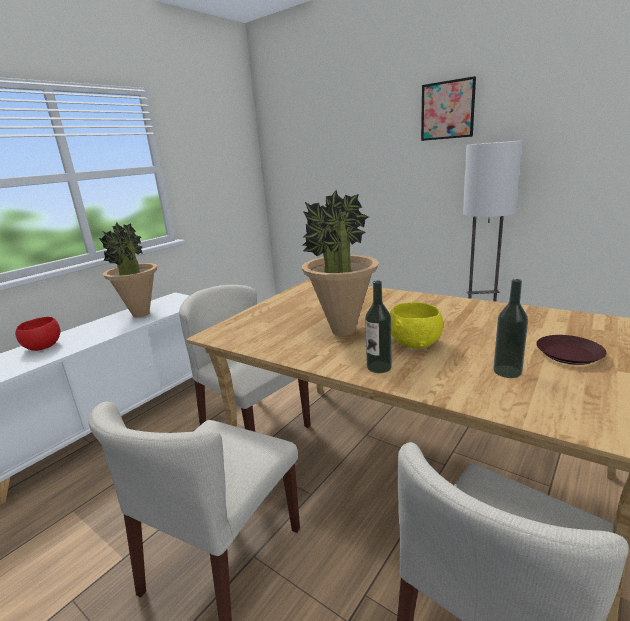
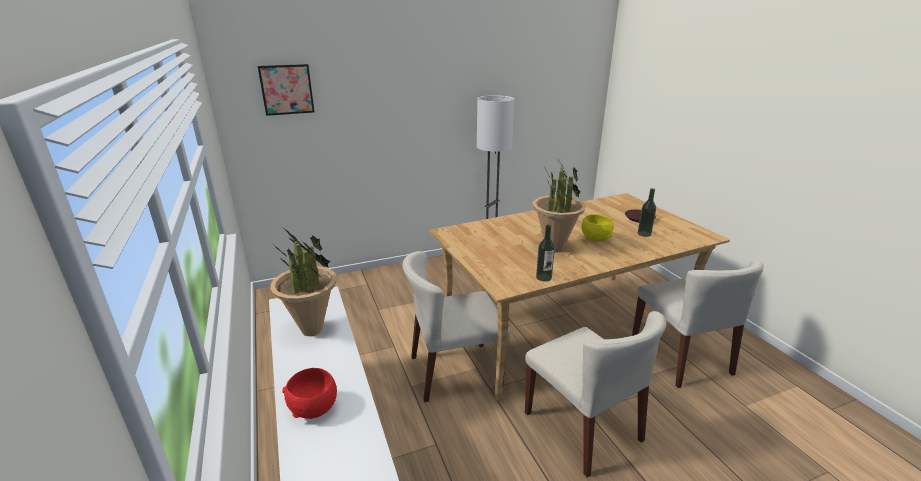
camera: 60 degrees left, 5 degrees up
(379, 367) = (614, 255): bottle -> bottle (543, 277)
(447, 110) = (443, 69): picture -> picture (287, 89)

